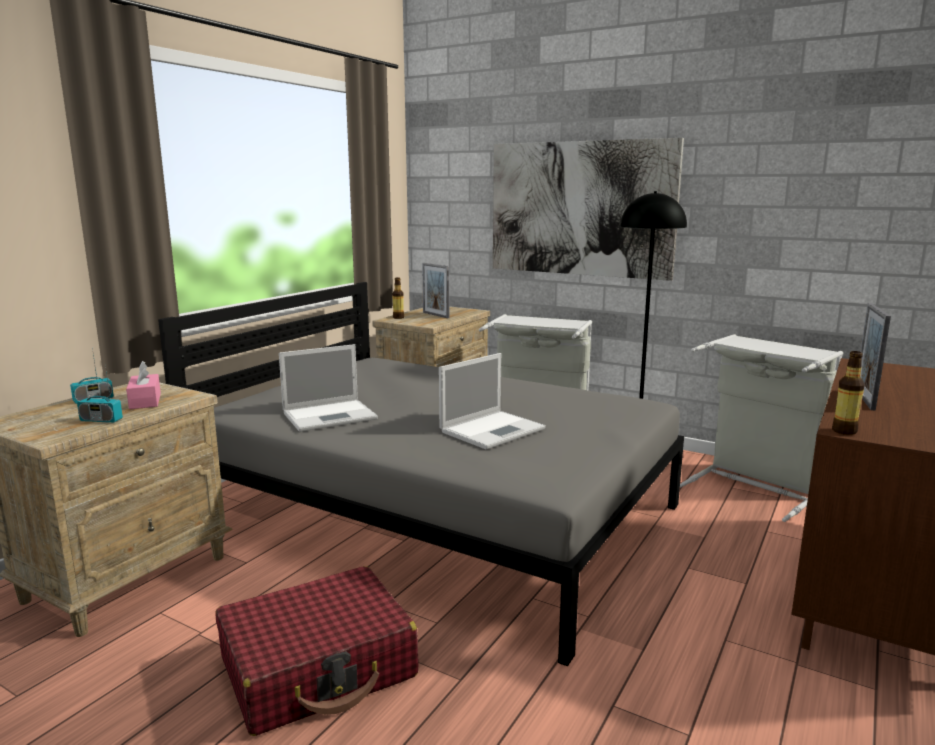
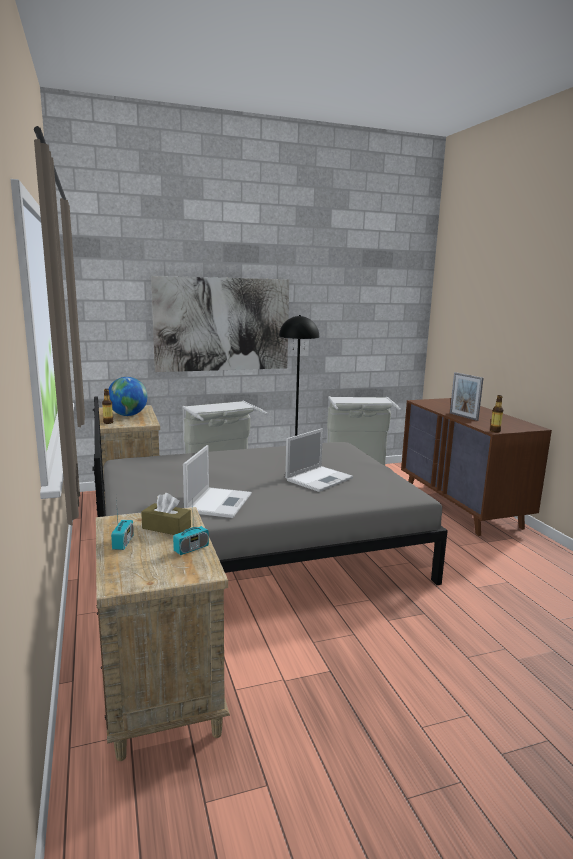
camera: 50 degrees left, 0 degrees up
(145, 401) = (166, 527): pink tissue box -> brown tissue box
(319, 668) = (371, 649): red suitcase -> none
(435, 315) = (128, 415): picture frame -> globe
(493, 429) = (320, 478): laptop -> laptop turned 45 degrees clockwise

